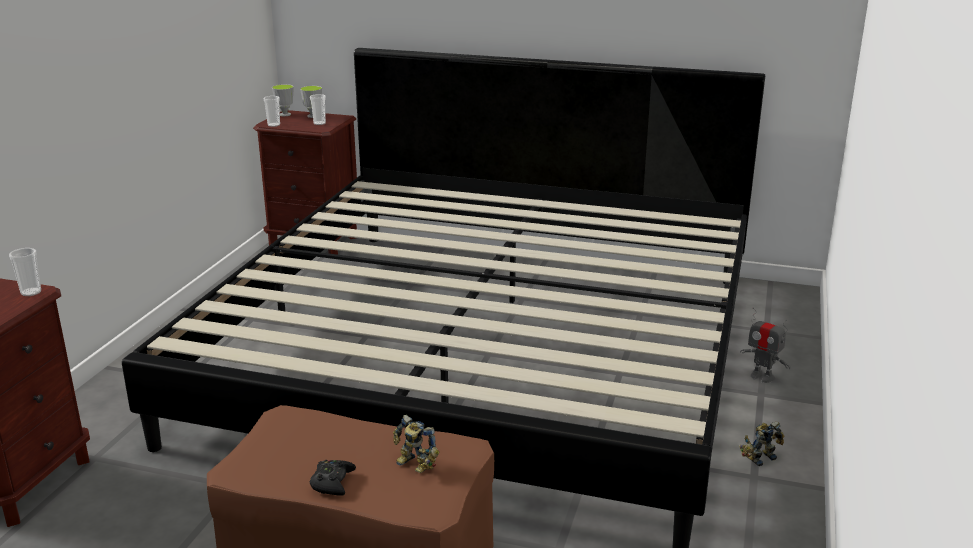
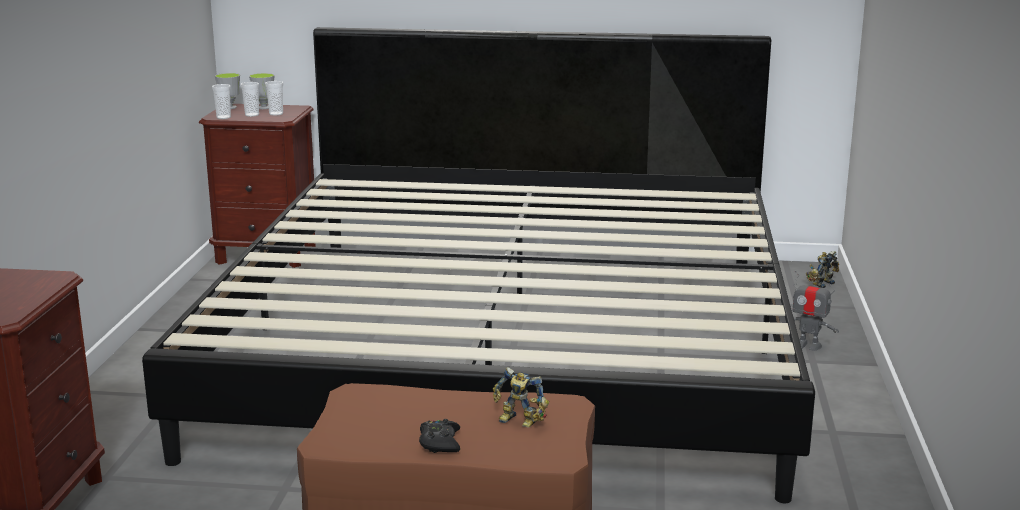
camera: 10 degrees left, 5 degrees down
(31, 292) = (49, 278): cup -> cup (252, 115)
(759, 457) = (832, 415): toy robot -> toy robot (821, 283)

